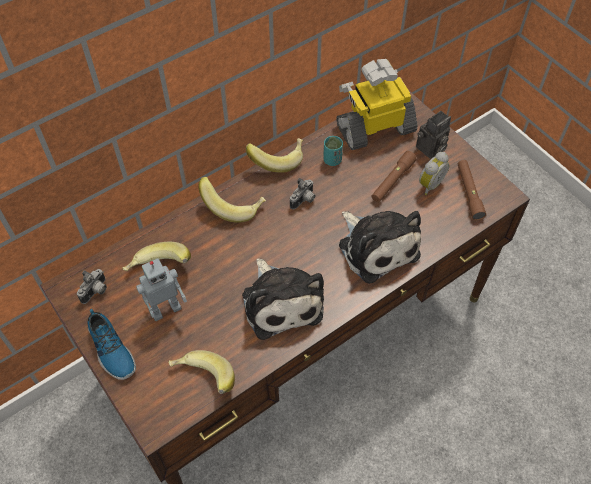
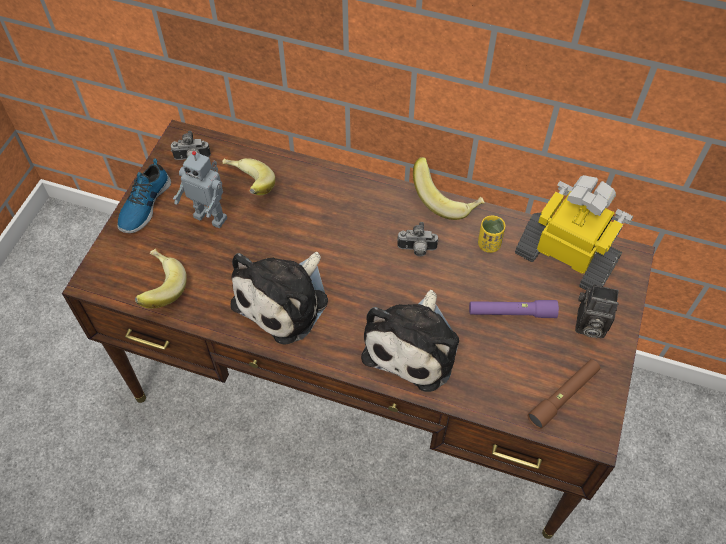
camera: 55 degrees right, 0 degrees up
(233, 206) = (361, 198): banana -> none
(332, 160) = (489, 244): turquoise cup -> yellow cup
(392, 181) = (511, 313): brown flashlight -> purple flashlight
(429, 184) = (539, 350): alarm clock -> none

